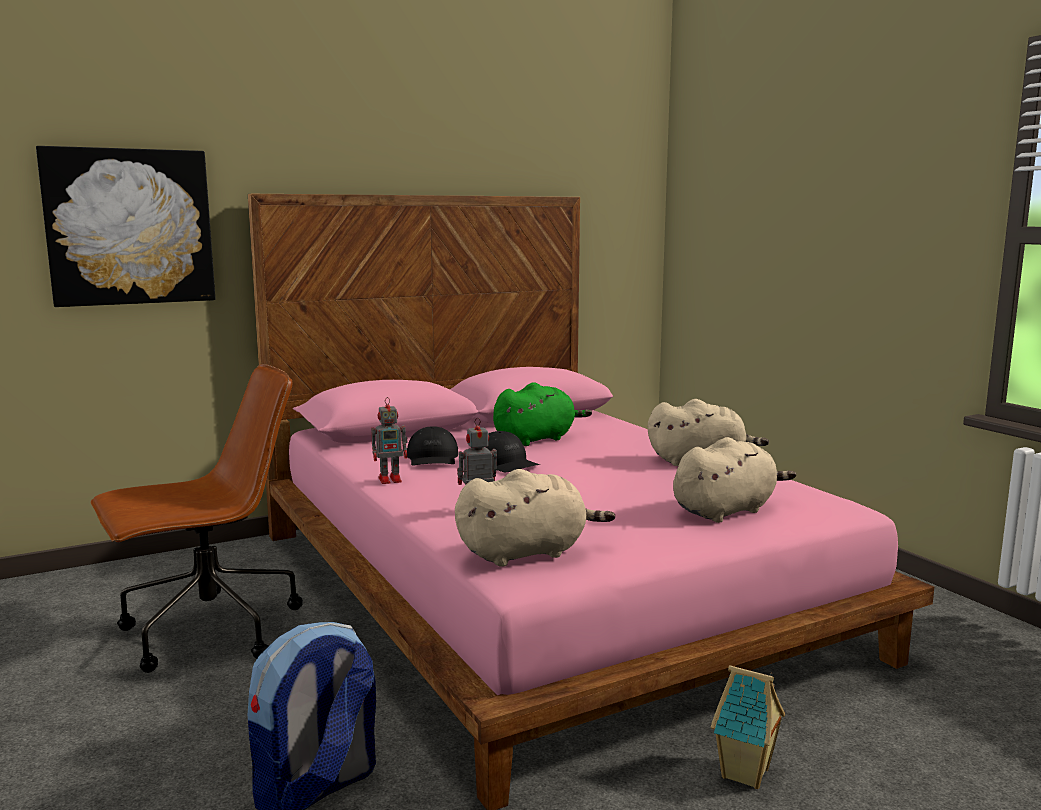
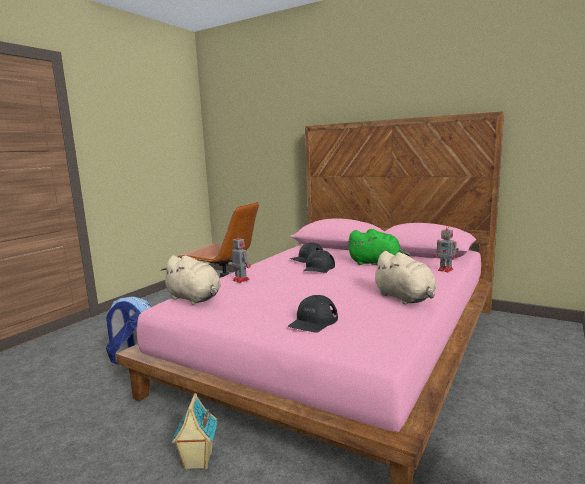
camera: 60 degrees right, 0 degrees up
(130, 227) = (268, 143): picture -> none
(391, 479) = (268, 261): toy robot -> toy robot (446, 270)
(726, 511) = (313, 321): beige plush toy -> black cap

